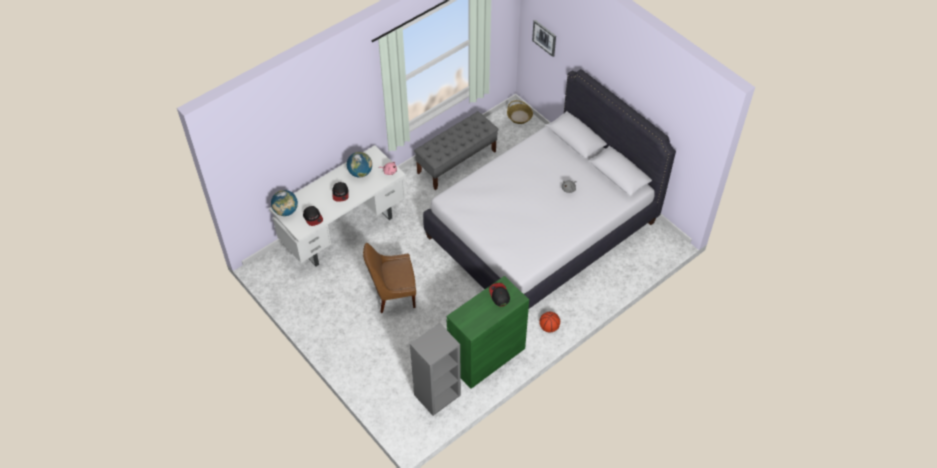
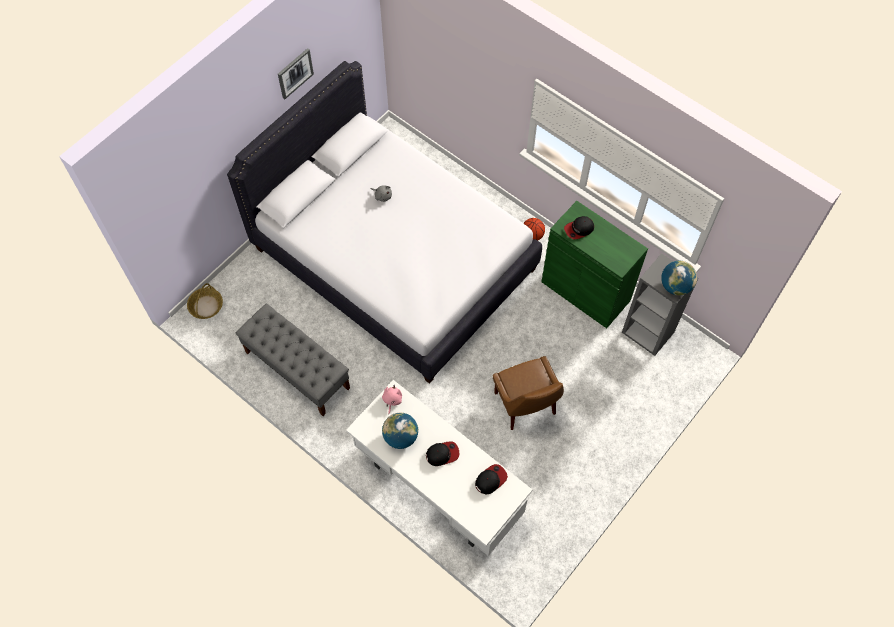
camera: 100 degrees left, 10 degrees up
(286, 211) = (486, 519): globe -> globe (675, 286)
(544, 37) = (173, 204): picture -> picture (295, 73)

